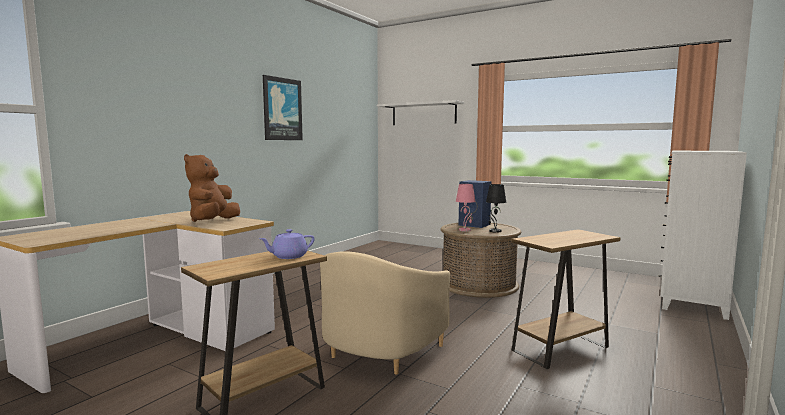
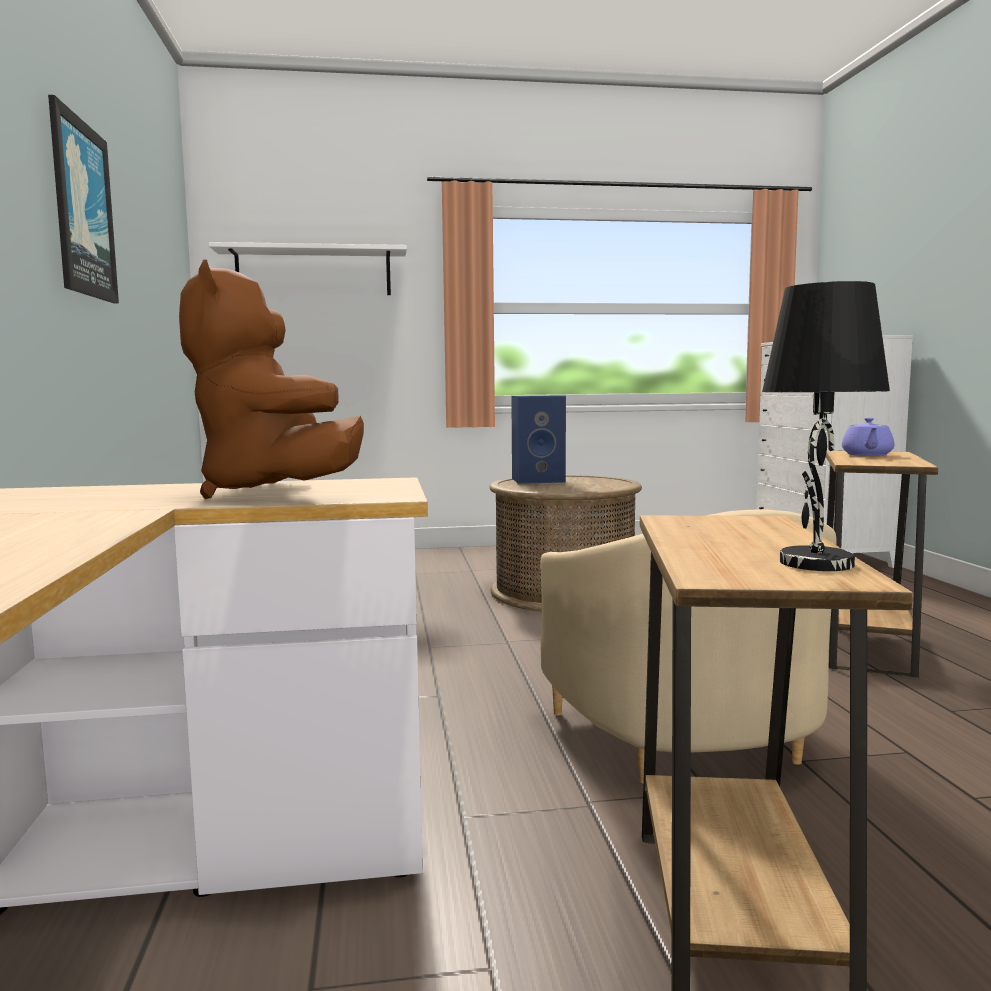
camera: 40 degrees left, 0 degrees up
(288, 256) = (747, 527): purple teapot -> purple teapot (867, 455)
(465, 230) = (553, 488): pink table lamp -> none
(494, 231) = (600, 484): black table lamp -> black table lamp (816, 563)

